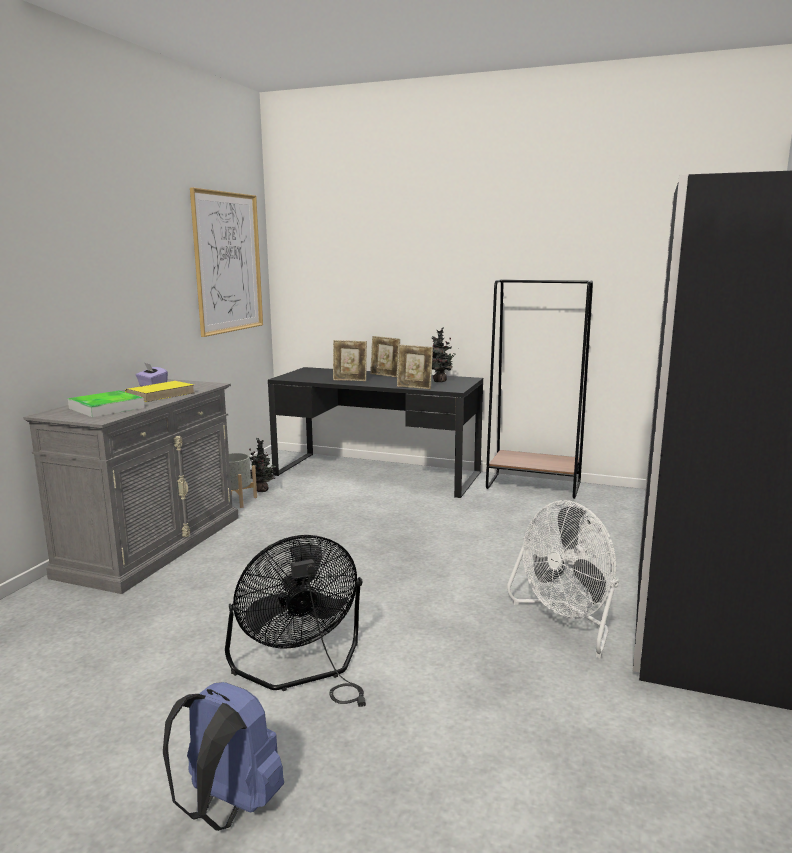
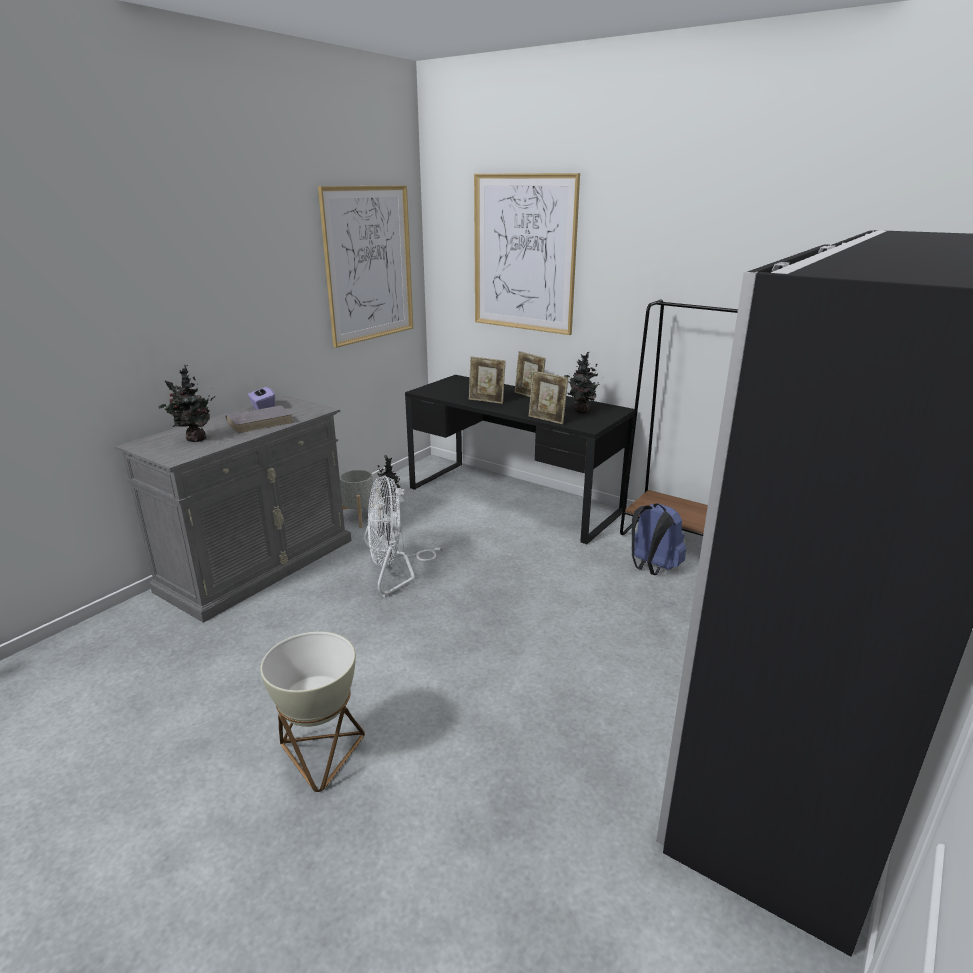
camera: 15 degrees right, 10 degrees up
(106, 408) = (195, 440): tray -> potted plant
(161, 394) = (260, 422): yellow book -> grey book
(227, 807) = (164, 918): blue backpack -> blue backpack (652, 568)
(309, 671) = (321, 758): black fan -> planter
(370, 251) = (524, 254): none -> picture
(568, 620) = (622, 743): white fan -> white fan (396, 567)

